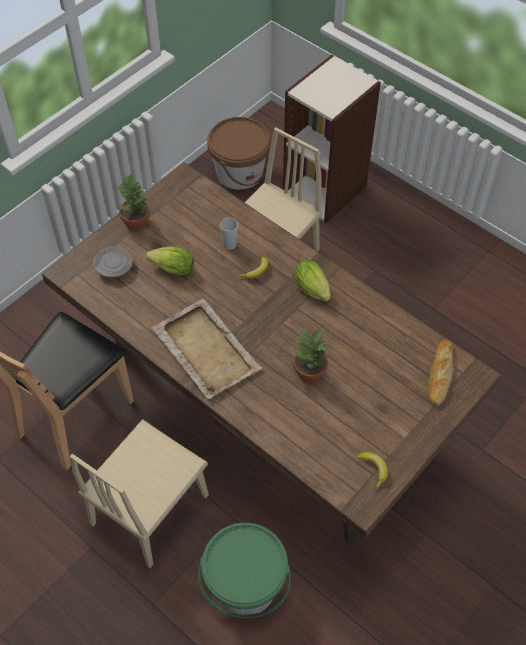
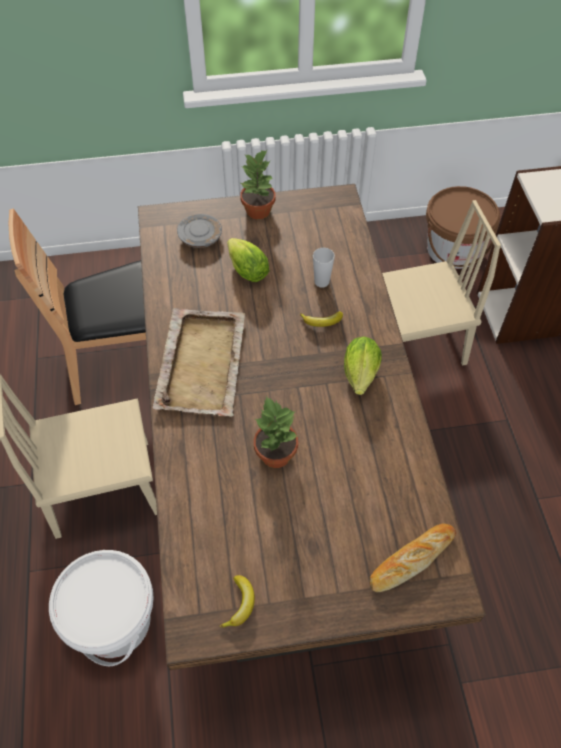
camera: 40 degrees right, 0 degrees up
(245, 585) = (114, 621): green bucket -> white bucket

